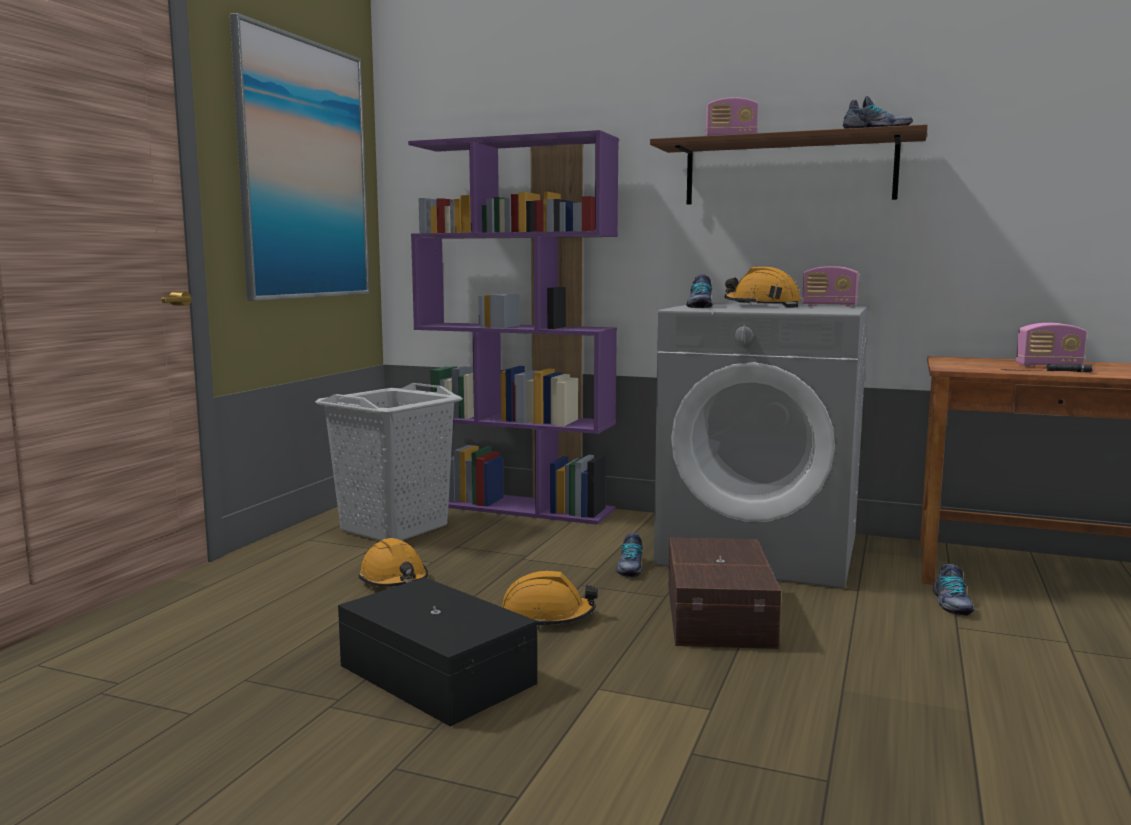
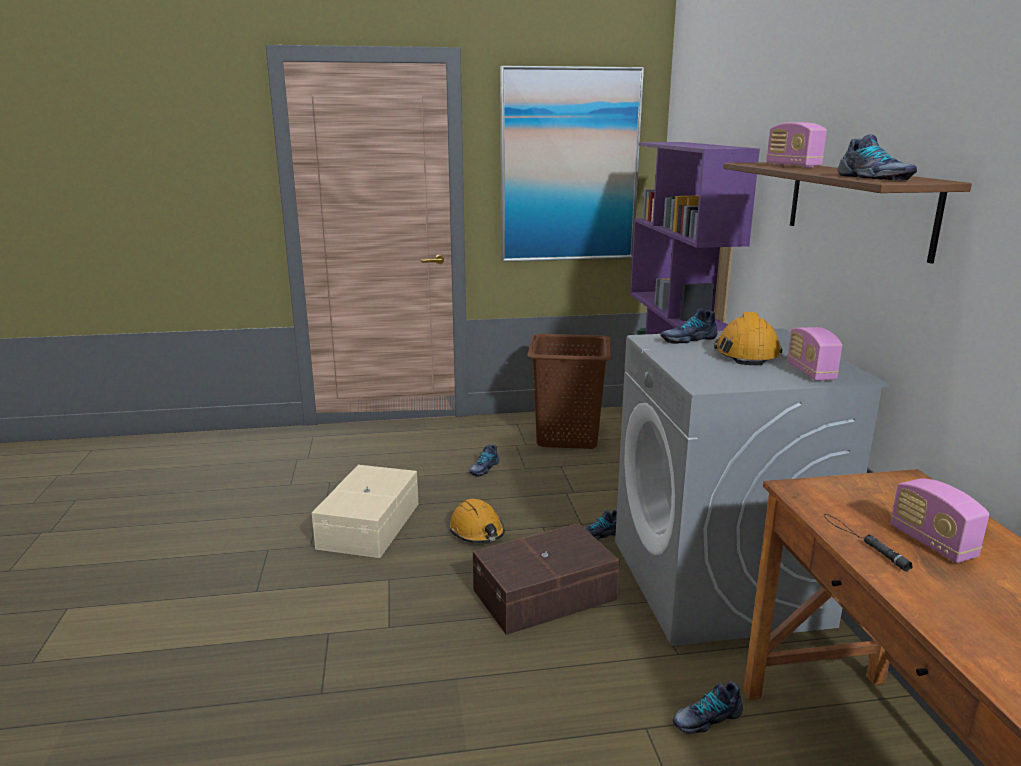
camera: 60 degrees right, 10 degrees up
(394, 580) = (483, 468): orange hard hat -> shoe
(395, 528) = (568, 437): grey laundry basket -> brown laundry basket
(438, 673) = (371, 525): black storage box -> beige storage box

